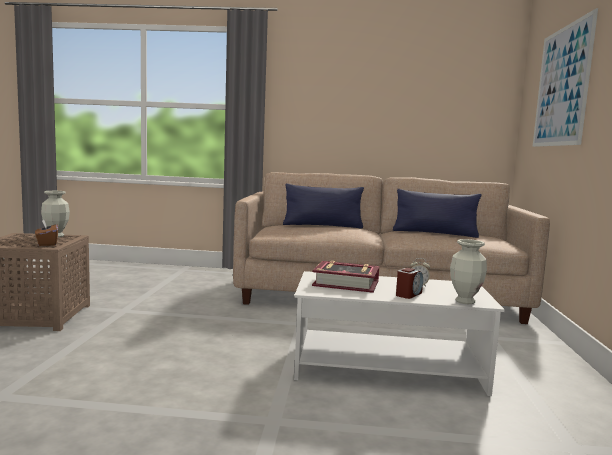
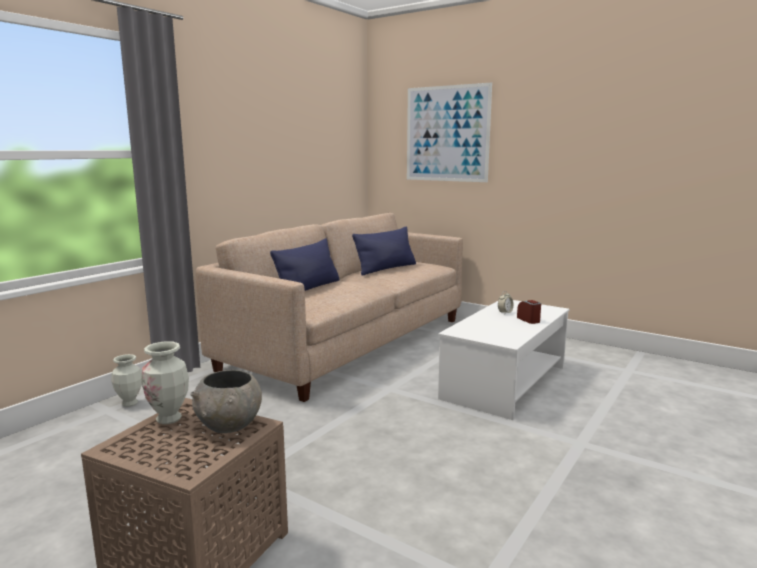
camera: 60 degrees left, 5 degrees up
(47, 243) = (229, 427): brown tissue box -> grey bowl
(346, 283) = (489, 329): book -> none
(465, 301) = (551, 312): vase -> vase (129, 403)

